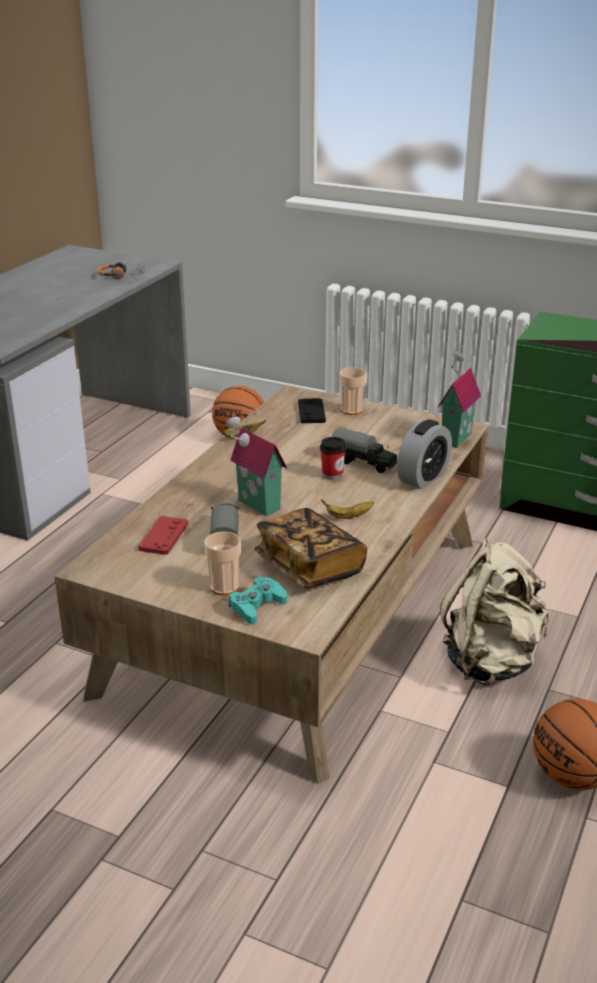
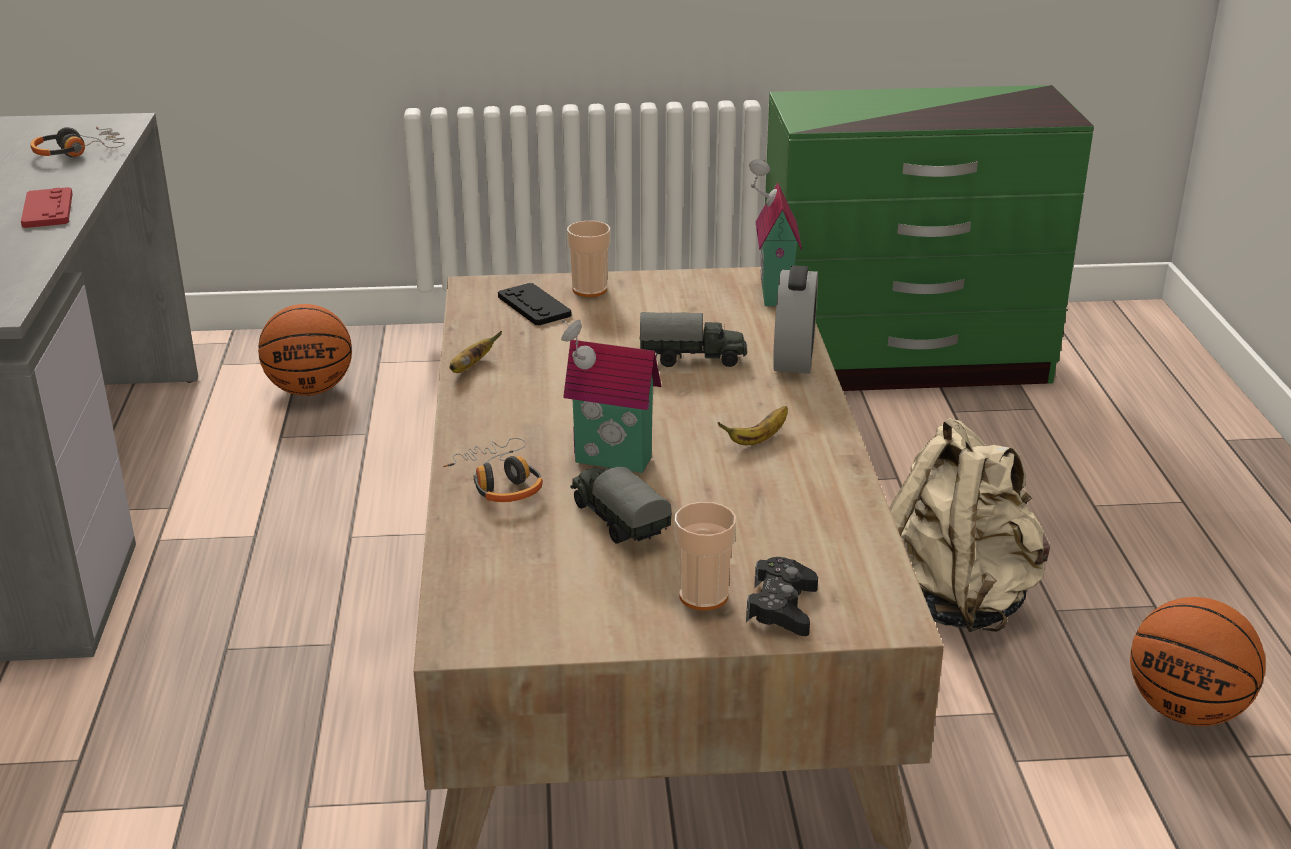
camera: 30 degrees left, 0 degrees up
(164, 536) = (523, 551): red game controller -> red game controller (47, 210)
(190, 499) = (499, 482): none -> headphones
(257, 606) = (781, 607): turquoise game controller -> black game controller
(309, 567) = (788, 526): book -> none
(332, 474) = (668, 387): cup -> none

